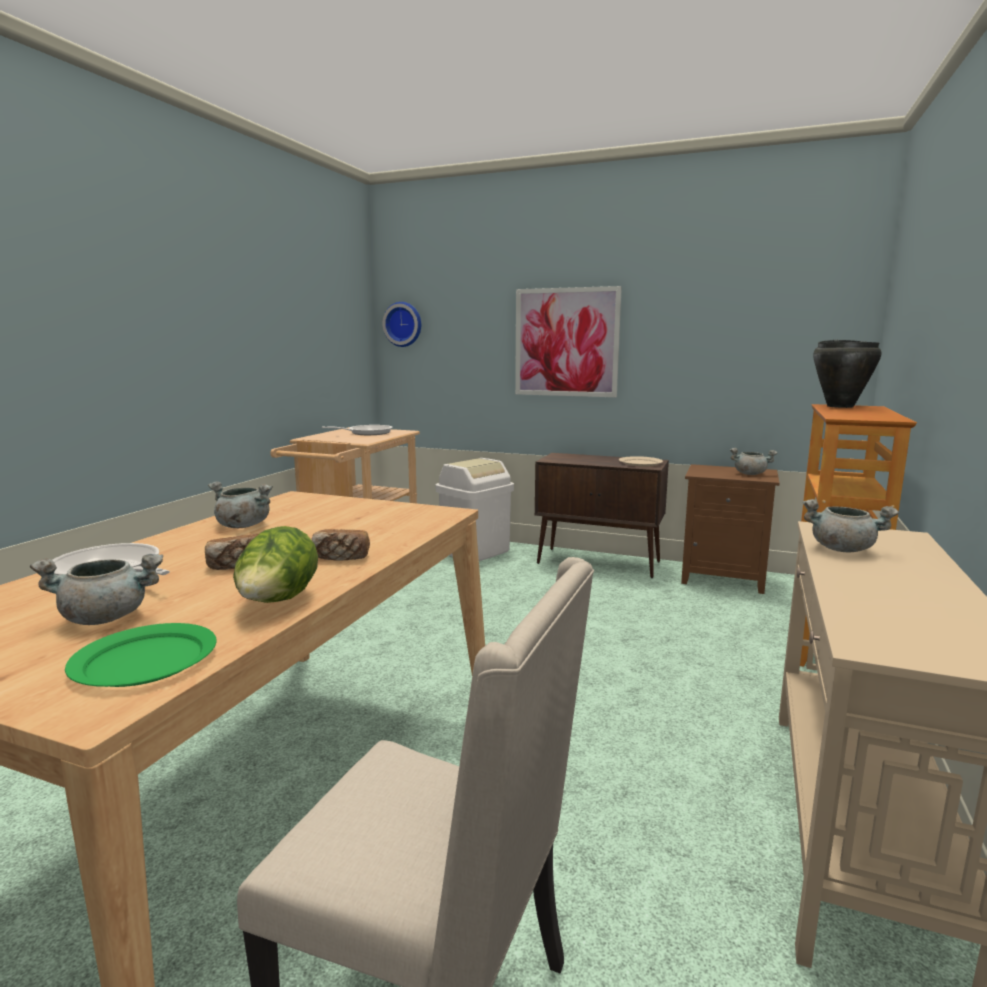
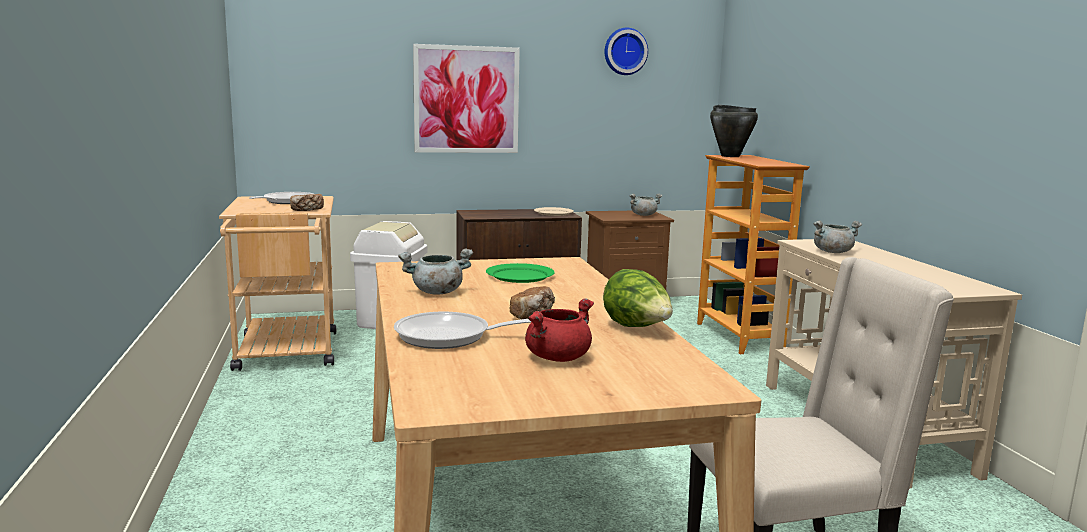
camera: 35 degrees left, 0 degrees up
(107, 617) = (557, 357): grey cooking pot -> red cooking pot
(146, 660) = (661, 367): green plate -> green plate (519, 276)
(341, 557) = (589, 299): bread -> bread (307, 210)
(403, 324) = (273, 75): wall clock -> wall clock (624, 51)

